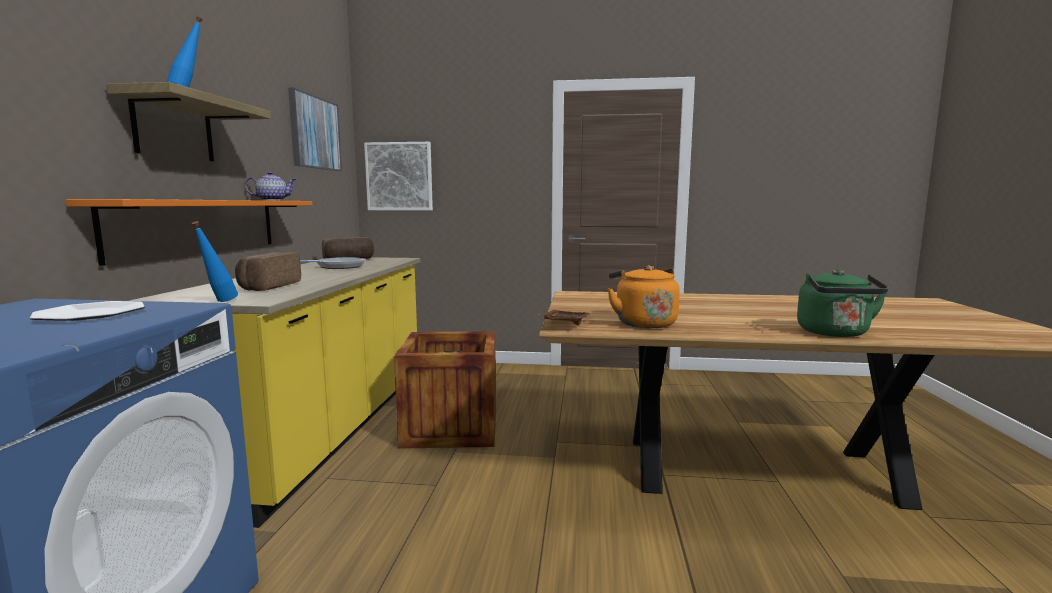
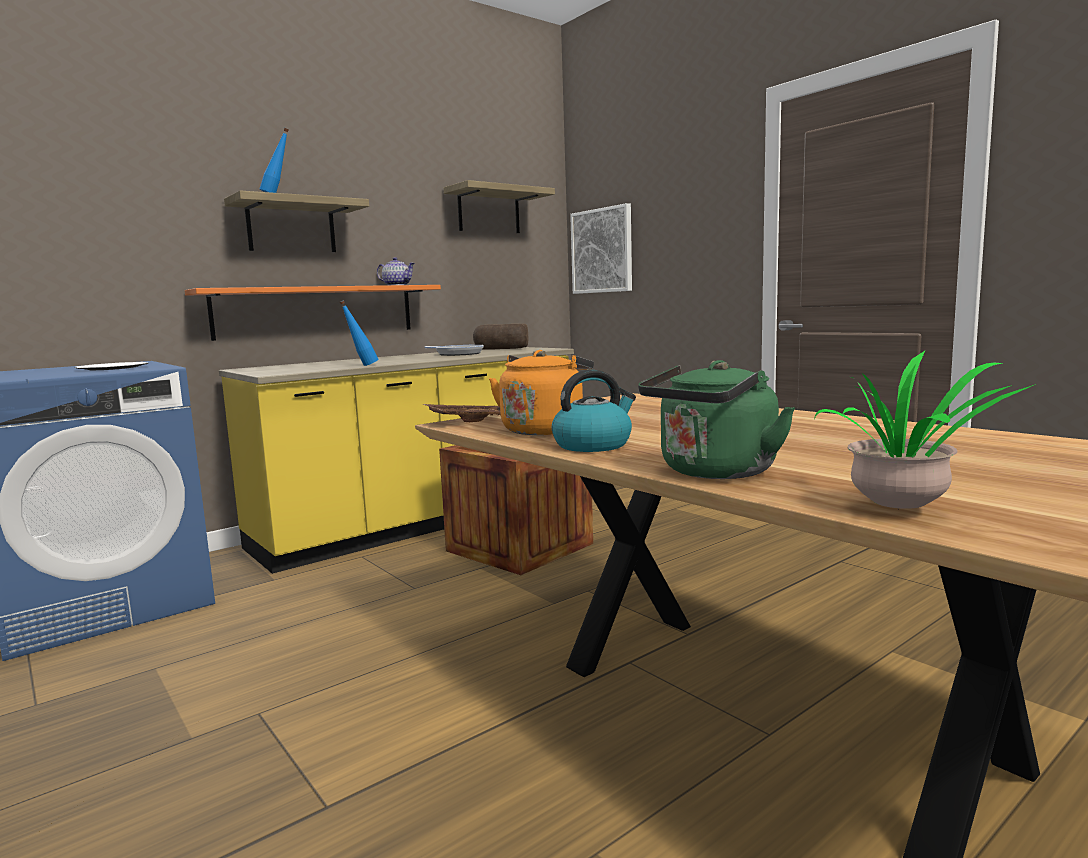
camera: 45 degrees right, 0 degrees up
(218, 302) = (250, 372): blue bottle -> blue bottle (361, 366)
(267, 286) = (328, 365): bread -> none
(314, 133) = (488, 211): picture -> shelf
(718, 328) = (593, 445): none -> kettle
(948, 336) = (903, 509): none -> potted plant

